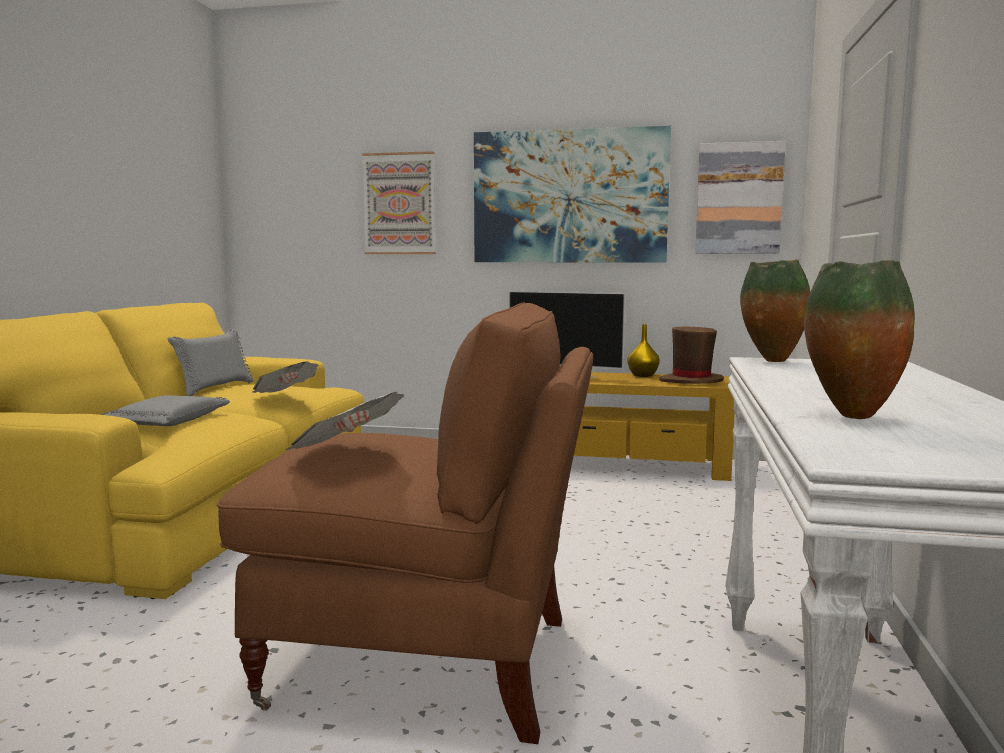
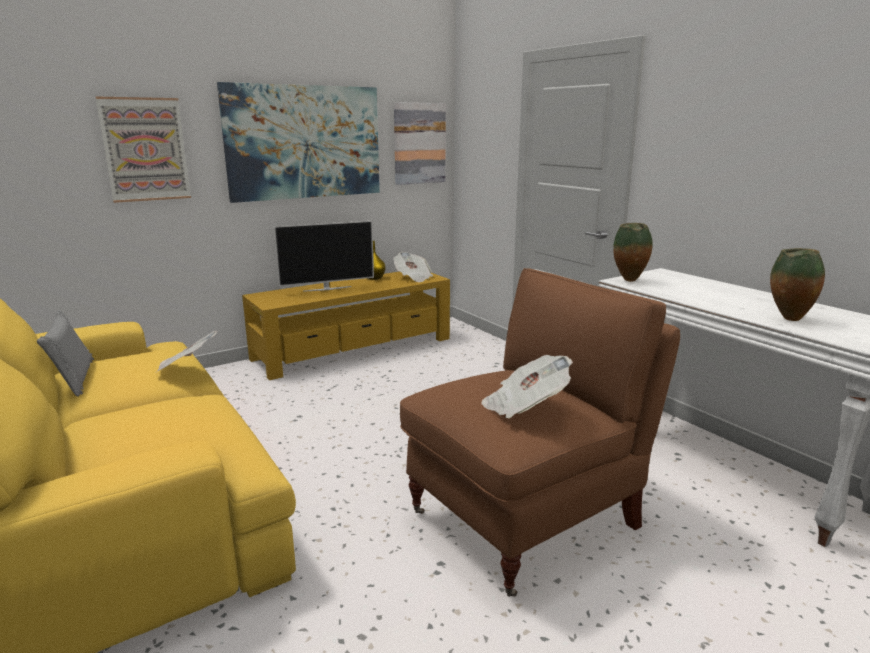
camera: 45 degrees left, 10 degrees up
(168, 420) = (163, 427): grey pillow -> none
(691, 381) = (413, 277): brown hat -> newspaper

